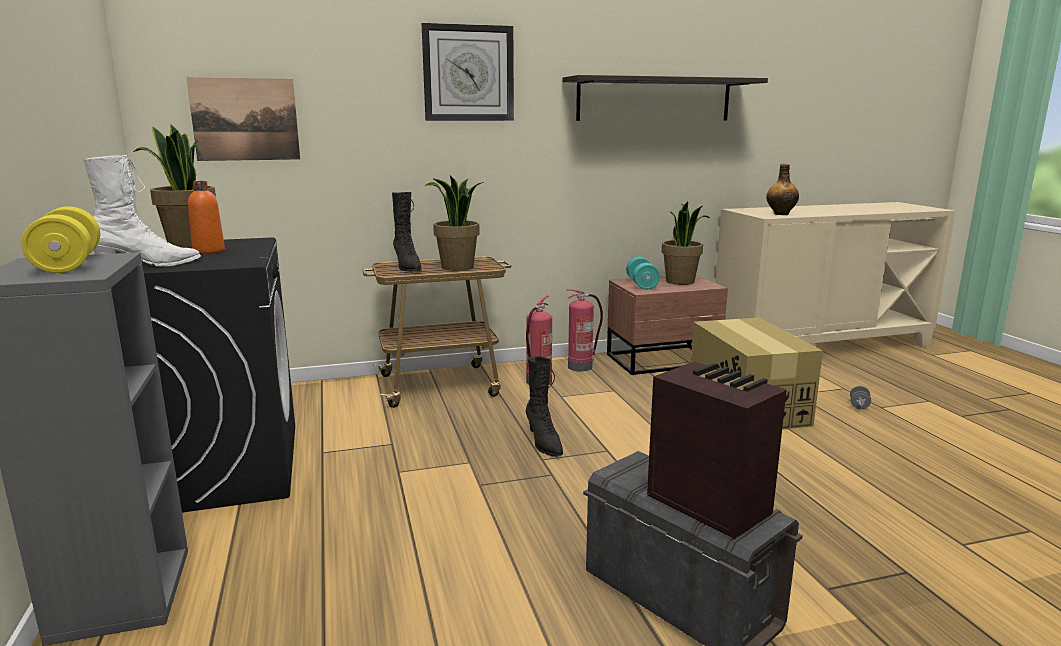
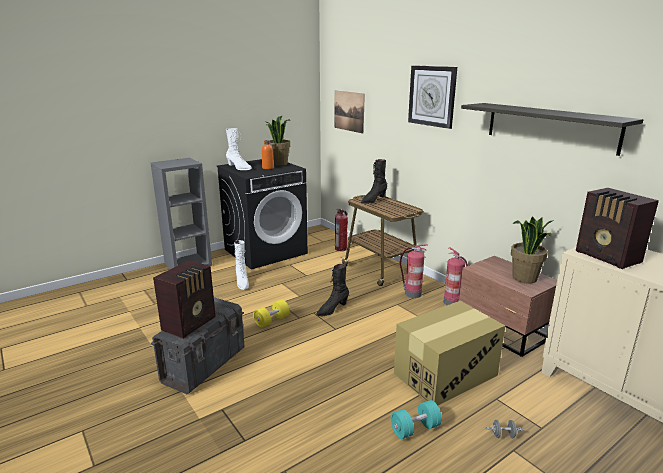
camera: 70 degrees right, 5 degrees up
(68, 264) = (180, 162): yellow dumbbell -> yellow dumbbell (272, 321)
(318, 397) = (341, 249): none -> fire extinguisher
(345, 516) = (242, 282): none -> white boot
(457, 267) = (387, 208): potted plant -> none
(642, 284) = (494, 266): turquoise dumbbell -> turquoise dumbbell (415, 429)
(781, 214) = (608, 257): bottle -> radio

